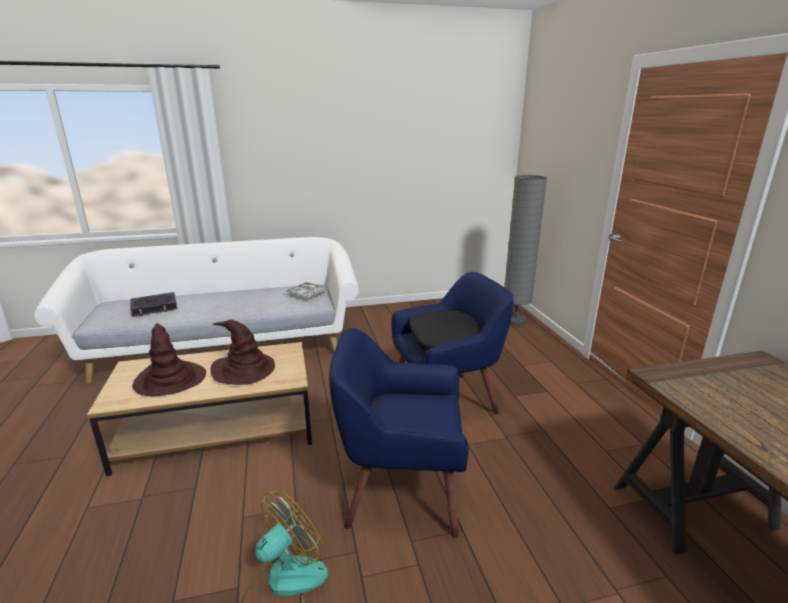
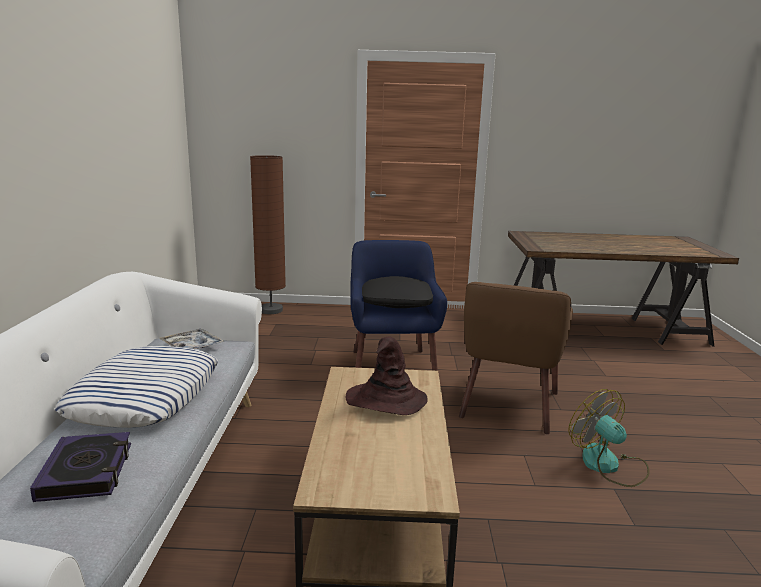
camera: 75 degrees left, 5 degrees down
(170, 380) = (386, 450): brown hat -> none
(234, 299) = (145, 395): none -> pillow
(400, 490) = (508, 405): blue armchair -> brown armchair
(515, 321) = (271, 310): grey floor lamp -> brown floor lamp

